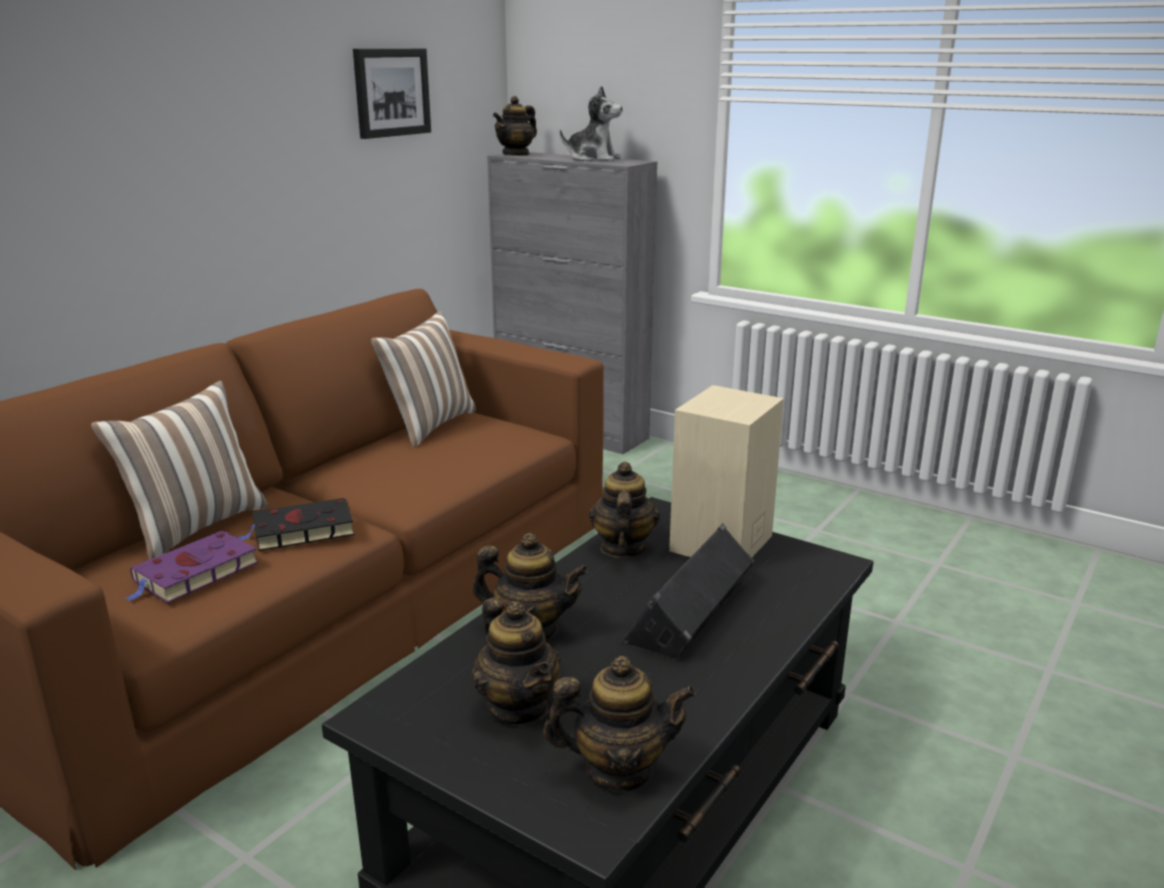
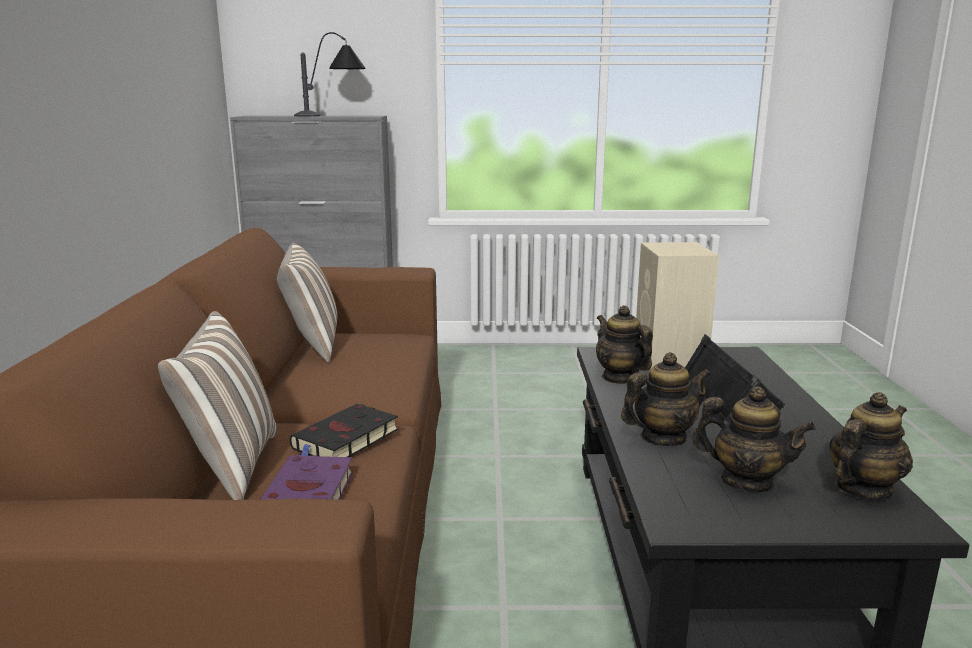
camera: 35 degrees left, 5 degrees down
(391, 92) = (165, 52): picture -> none
(516, 154) = (254, 116): teapot -> none
(593, 159) = (334, 115): plush toy -> table lamp

